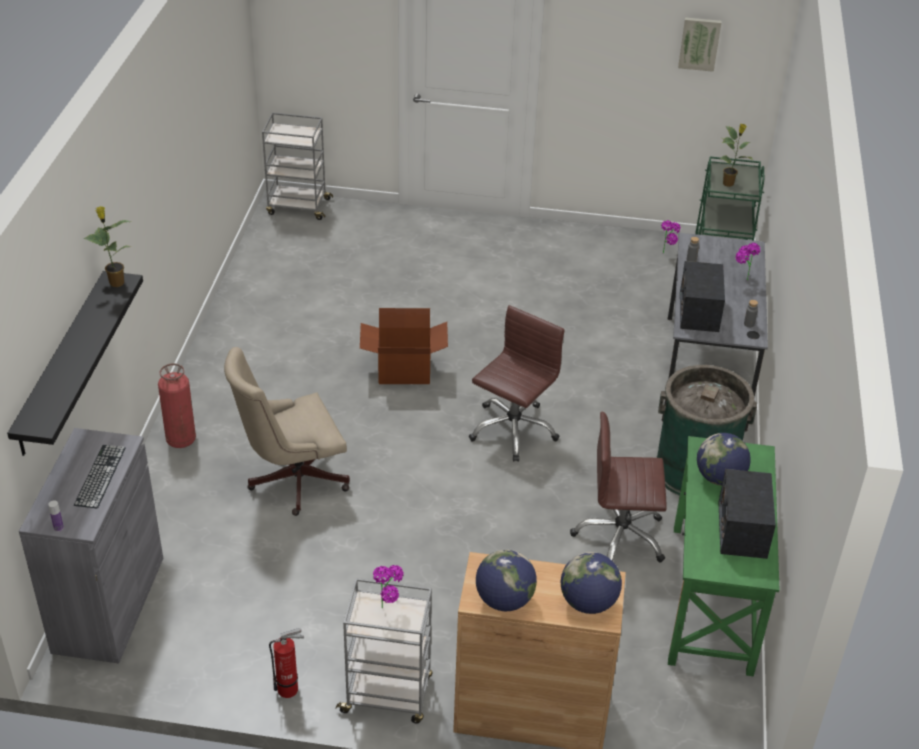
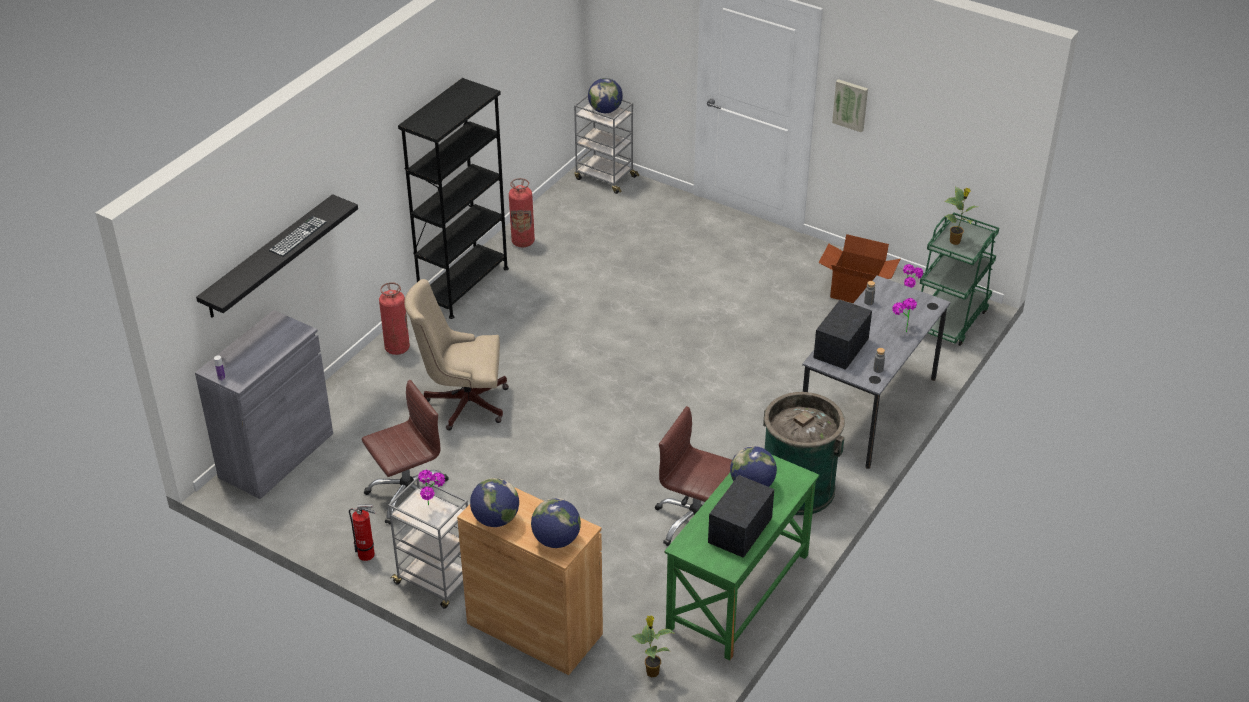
camera: 25 degrees right, 0 degrees up
(100, 476) = (270, 349): keyboard -> keyboard (298, 236)
(115, 282) = (335, 205): potted plant -> potted plant (651, 671)
(215, 353) = (463, 286): none -> black bookcase
(252, 291) = (523, 242): none -> fire extinguisher
(293, 132) = (605, 110): none -> globe
(404, 371) = (605, 340): cardboard box -> cardboard box (855, 293)
(512, 430) = (664, 412): brown office chair -> brown office chair (408, 494)
(699, 43) = (952, 104): picture -> picture (850, 104)

